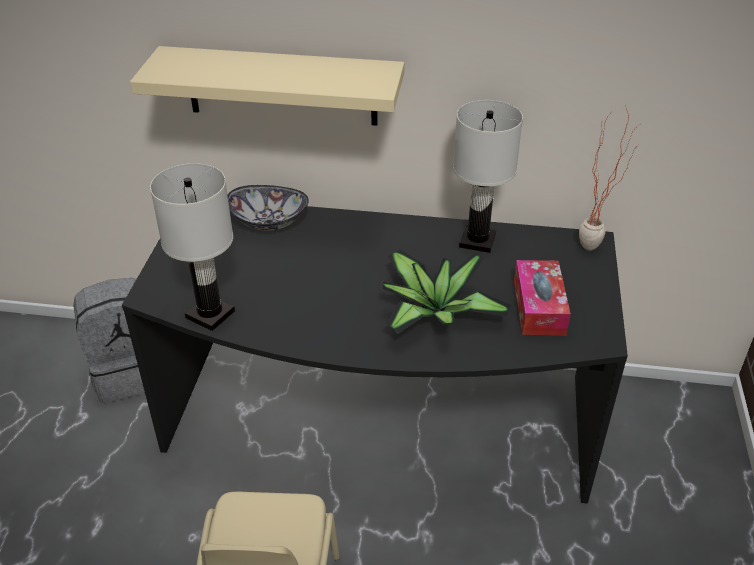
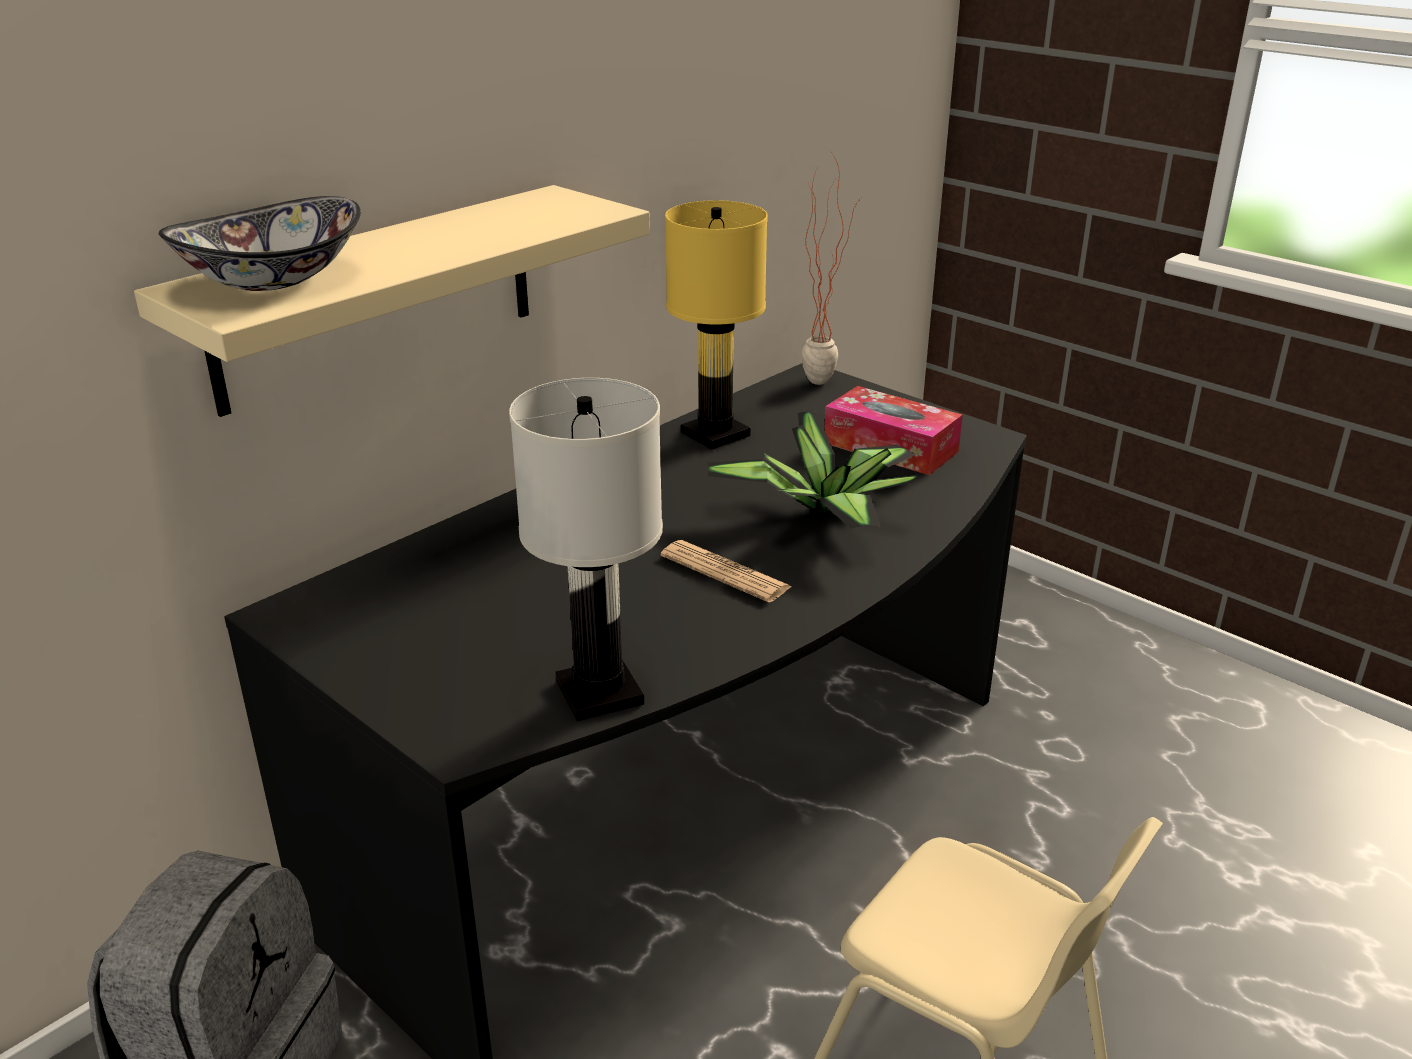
camera: 55 degrees left, 10 degrees down
(268, 222) = (437, 562): bowl -> bowl (273, 281)
(341, 306) = (725, 572): none -> newspaper
(478, 240) = (715, 433): white table lamp -> yellow table lamp

